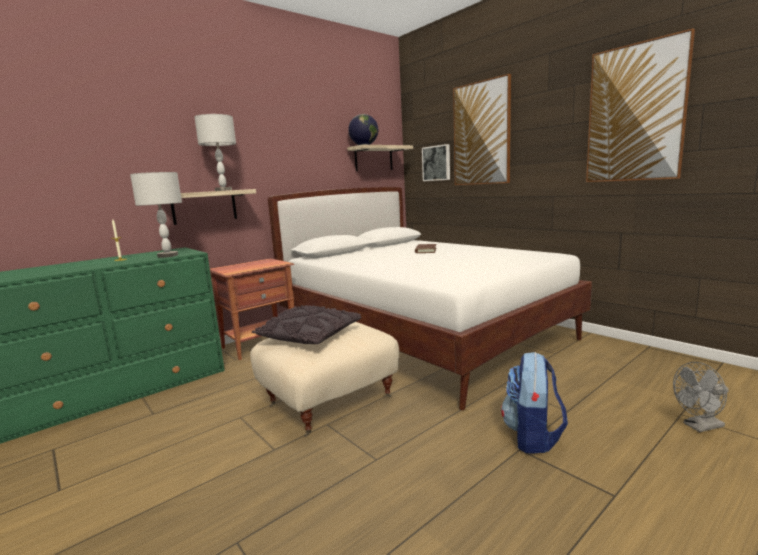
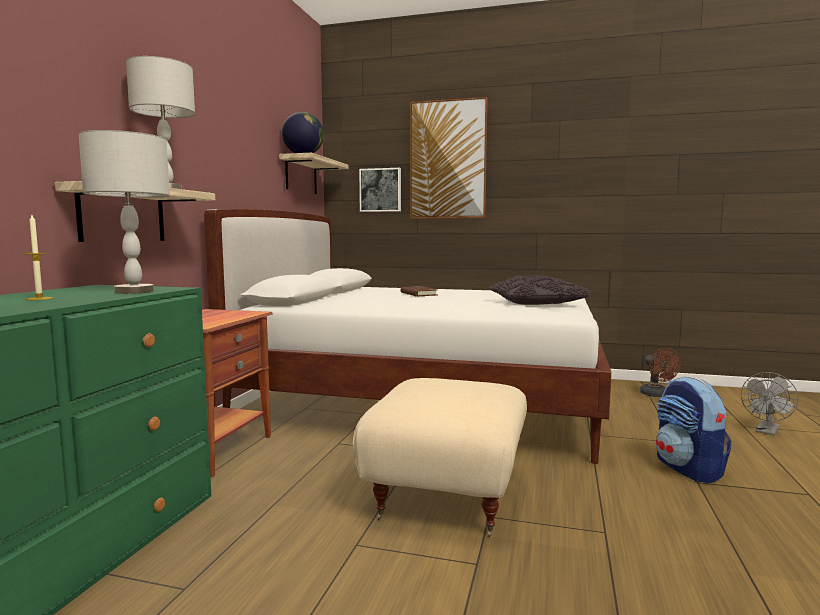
camera: 35 degrees left, 5 degrees down
(309, 336) = (438, 398): black pillow -> black pillow (537, 303)
(635, 114) = (622, 156): picture -> none
(639, 363) = (657, 395): none -> brown fan

